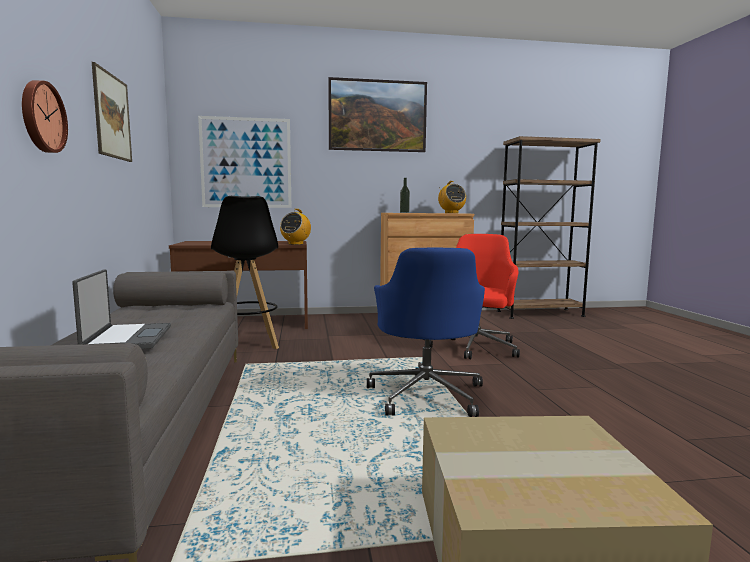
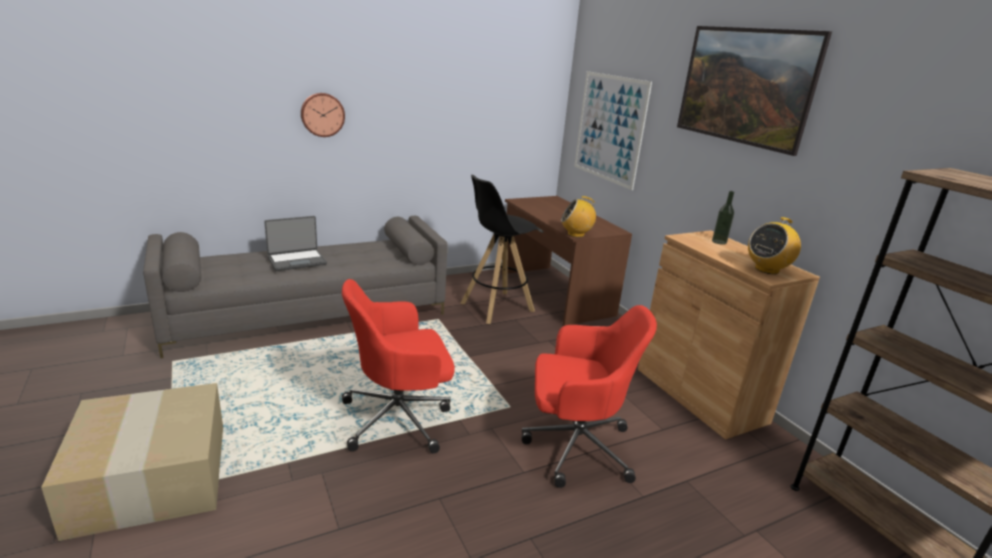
camera: 70 degrees right, 15 degrees up
(112, 116) = (430, 95): picture -> none
(426, 394) = (399, 418): blue office chair -> red office chair

